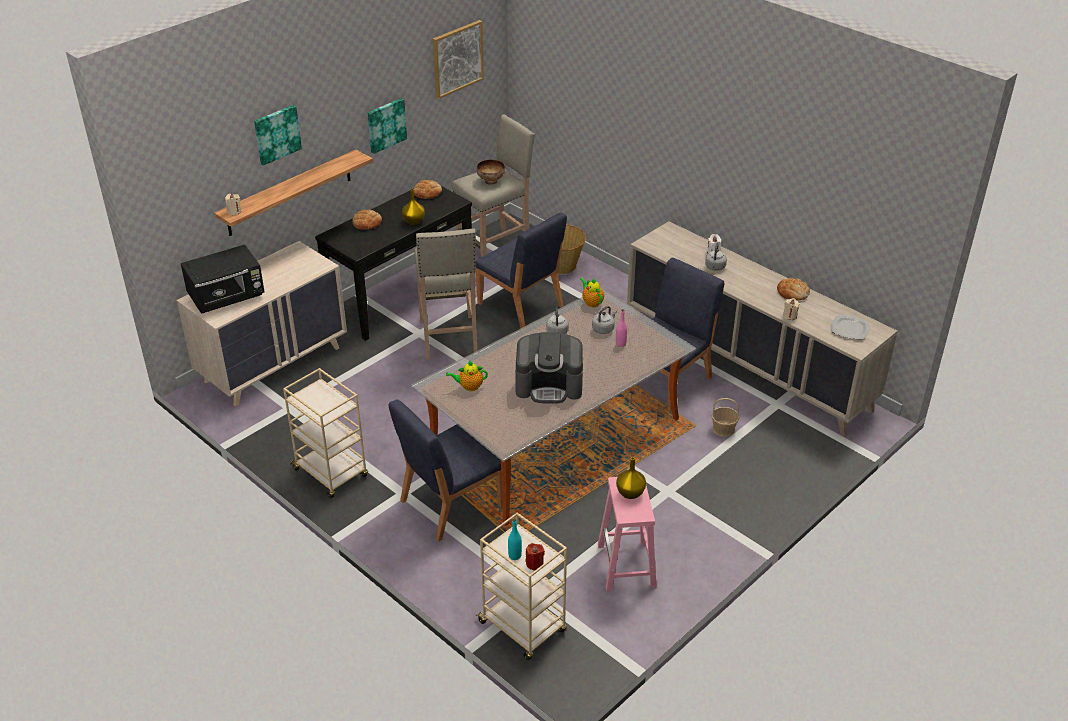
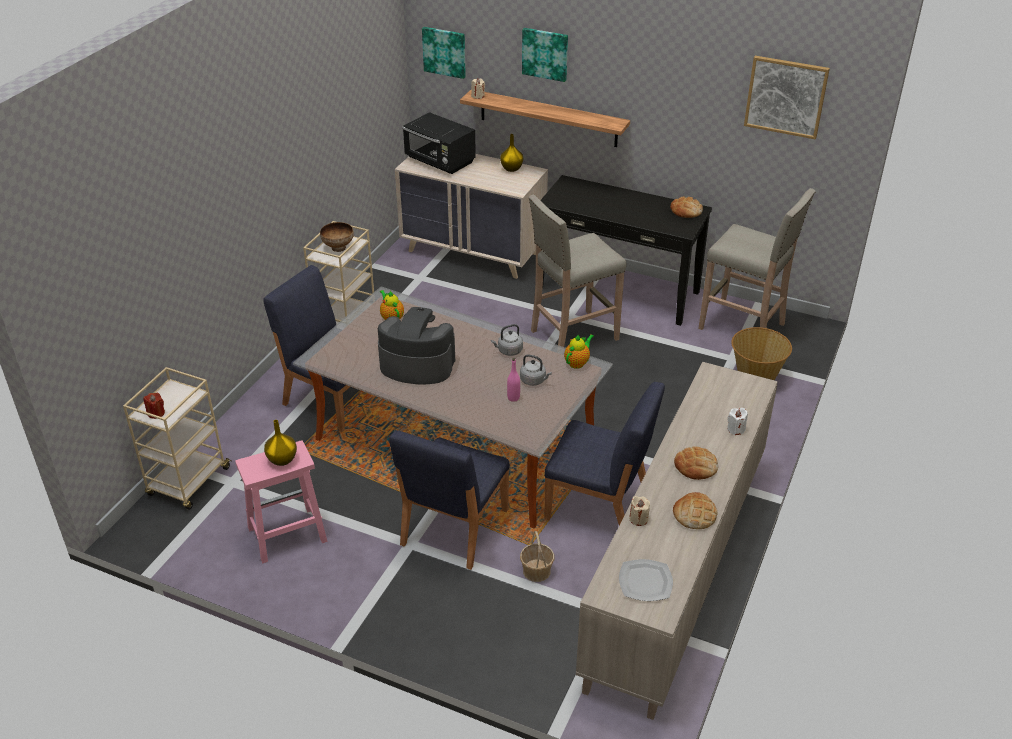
camera: 70 degrees right, 0 degrees up
(367, 222) = (604, 193): bread -> bread (696, 466)
(386, 125) = (672, 116): picture -> picture (445, 51)
(414, 222) = (626, 217): yellow vase -> yellow vase (511, 169)
(490, 181) = (750, 244): bowl -> bowl (338, 247)
(515, 556) = (164, 399): turquoise bottle -> none
(520, 305) = (660, 367): blue chair -> blue chair (453, 528)
(549, 385) = (417, 365): coffee machine -> coffee machine turned 120 degrees clockwise
(715, 267) = (702, 436): grey kettle -> none

